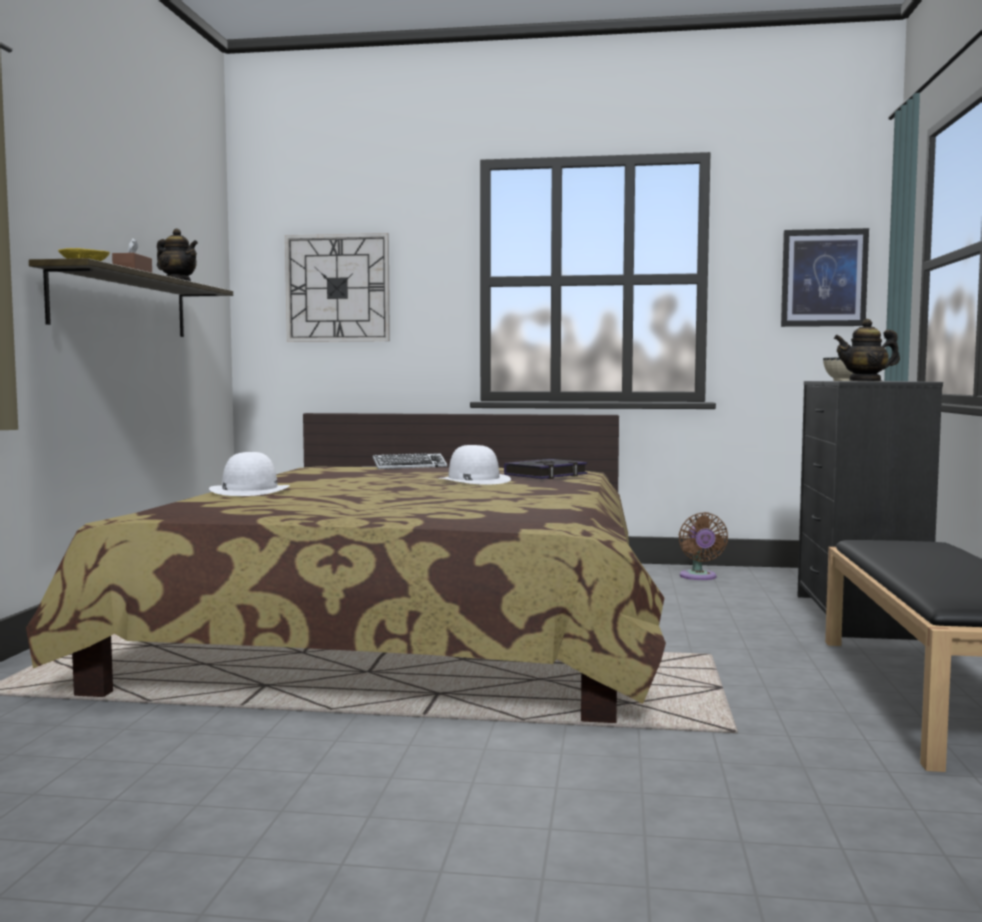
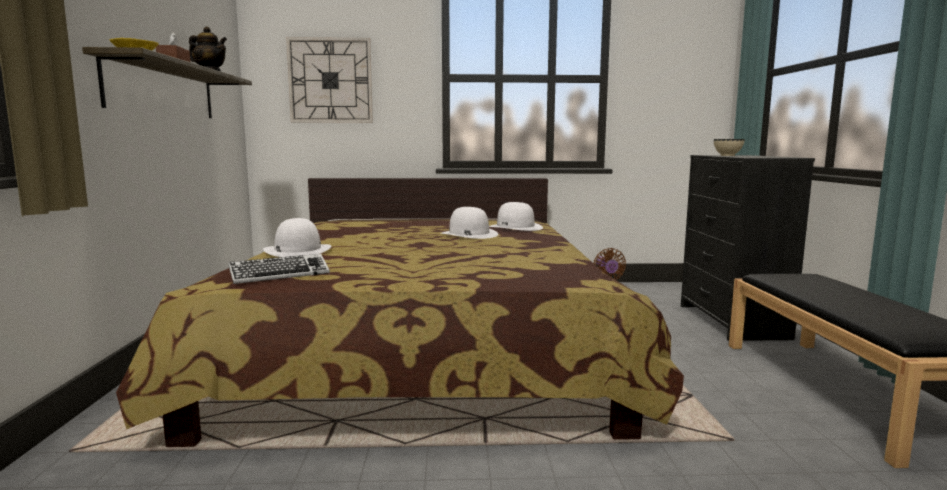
camera: 10 degrees left, 5 degrees up
(409, 466) = (402, 220): keyboard -> keyboard (280, 275)
(546, 475) = (515, 227): book -> white hat
(824, 278) = (686, 80): picture -> none
(865, 381) = (755, 157): teapot -> none

